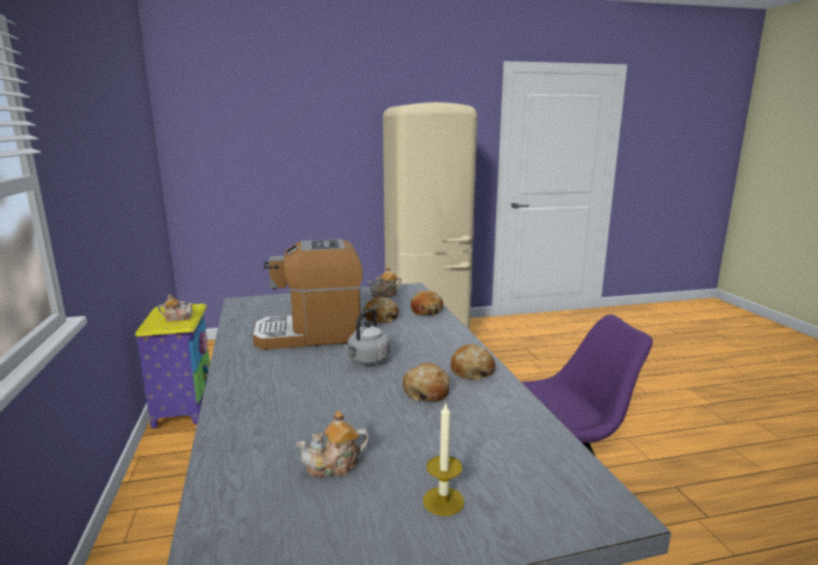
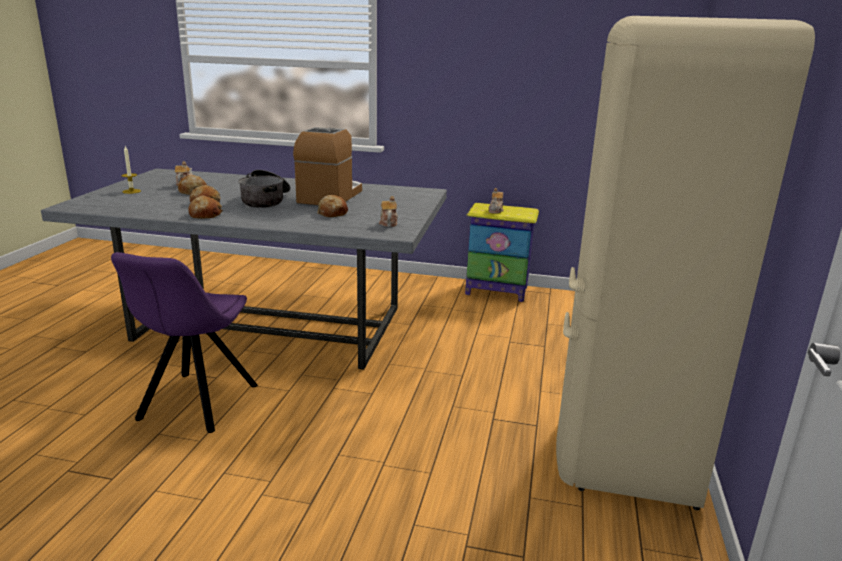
camera: 115 degrees right, 5 degrees up
(367, 361) = (266, 200): grey kettle -> cooking pot
(426, 310) = (326, 226): bread -> bread (192, 192)

